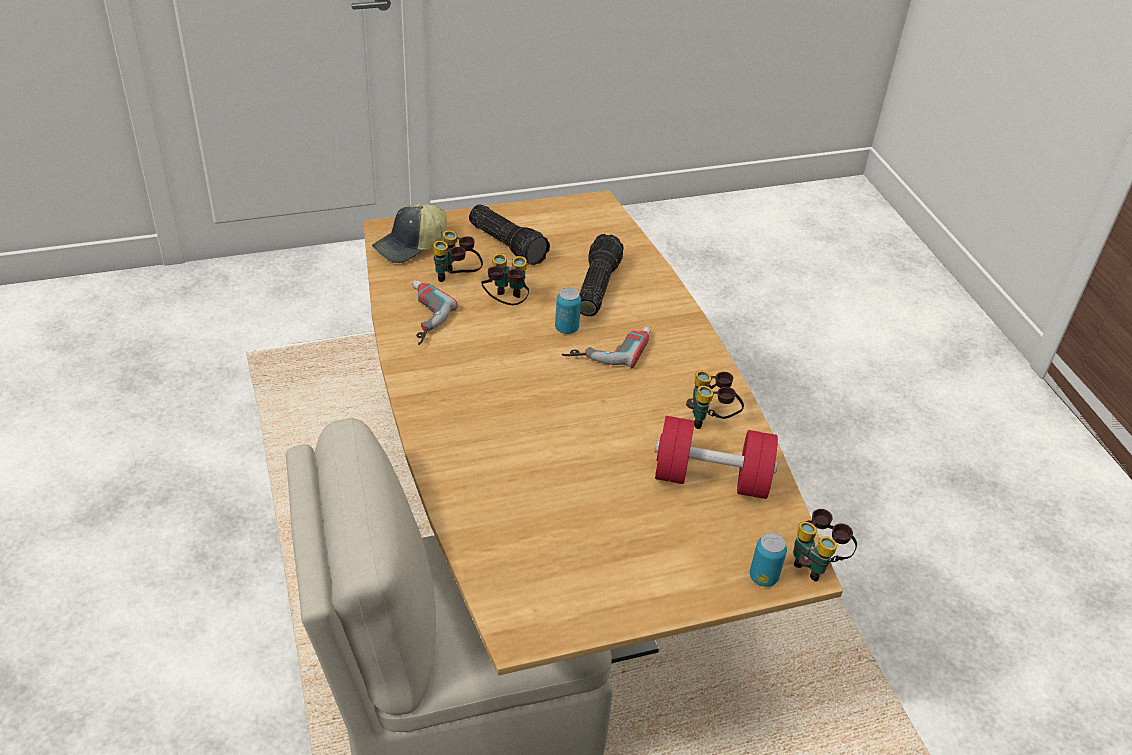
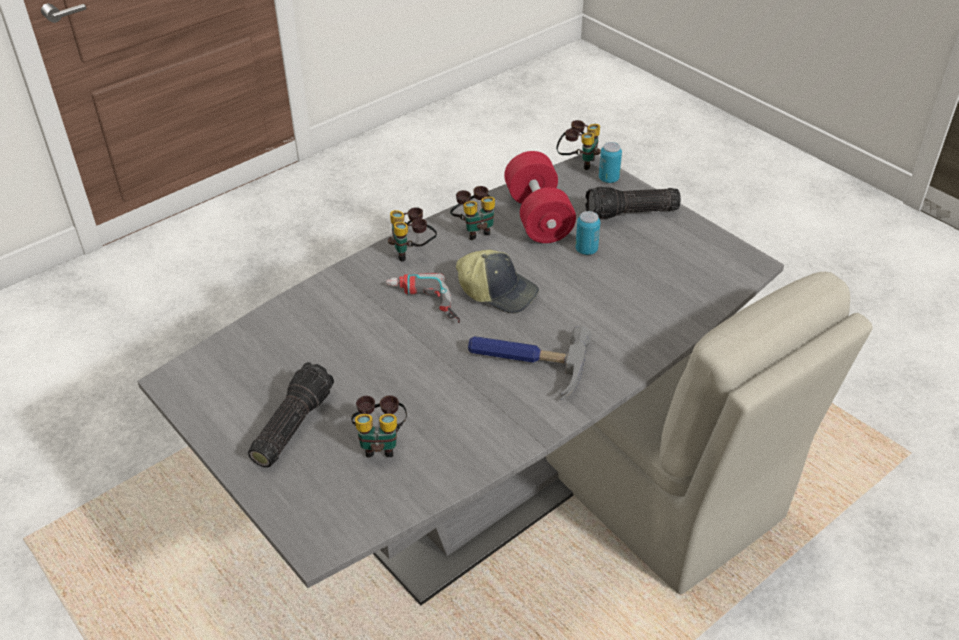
camera: 110 degrees left, 0 degrees up
(411, 246) = (338, 508): cap -> cap (498, 291)
(418, 316) = (462, 448): power drill -> none
(486, 383) = (525, 363): none -> hammer
(506, 303) = (399, 391): binoculars -> binoculars (413, 252)
(552, 560) = (481, 494): brown dining table -> grey dining table
(566, 328) = (412, 338): can -> can (586, 250)
(595, 286) = (333, 338): flashlight -> flashlight (631, 214)

